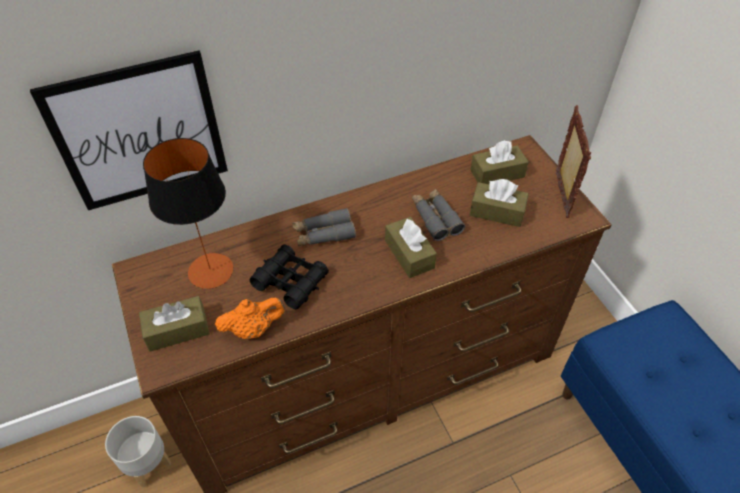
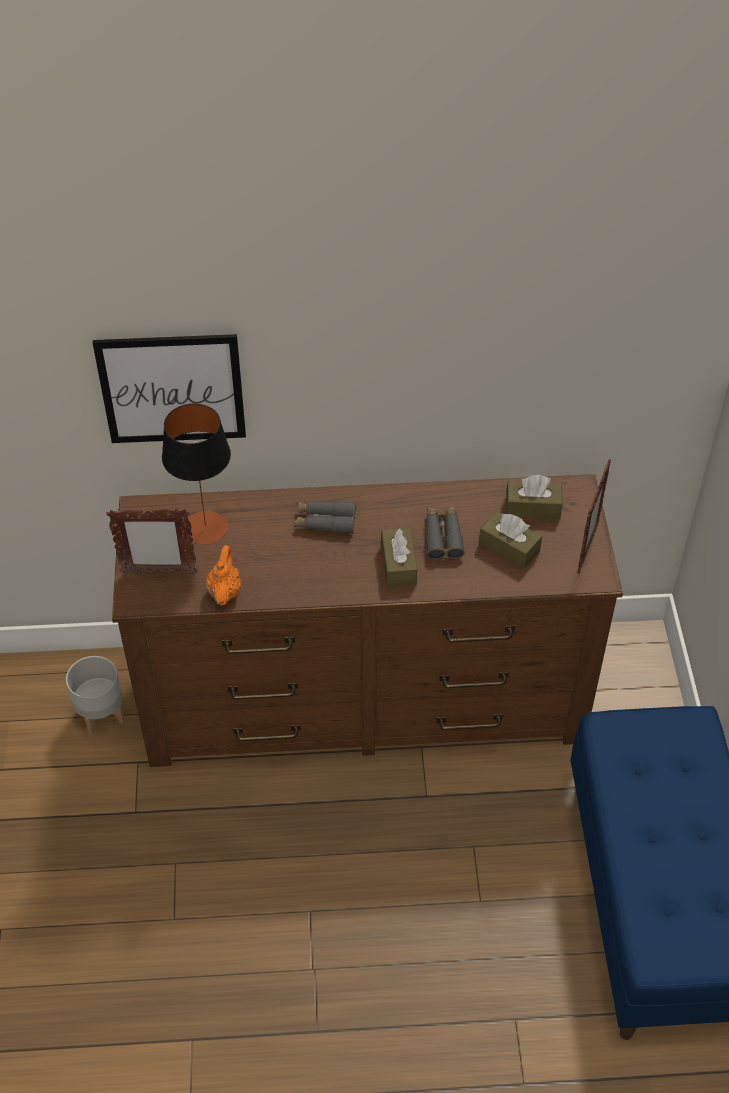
camera: 20 degrees right, 0 degrees up
(177, 330) = (158, 573): brown tissue box -> picture frame
(253, 329) = (224, 591): orange teapot -> orange teapot turned 90 degrees counterclockwise
(290, 281) = (275, 558): black binoculars -> none

